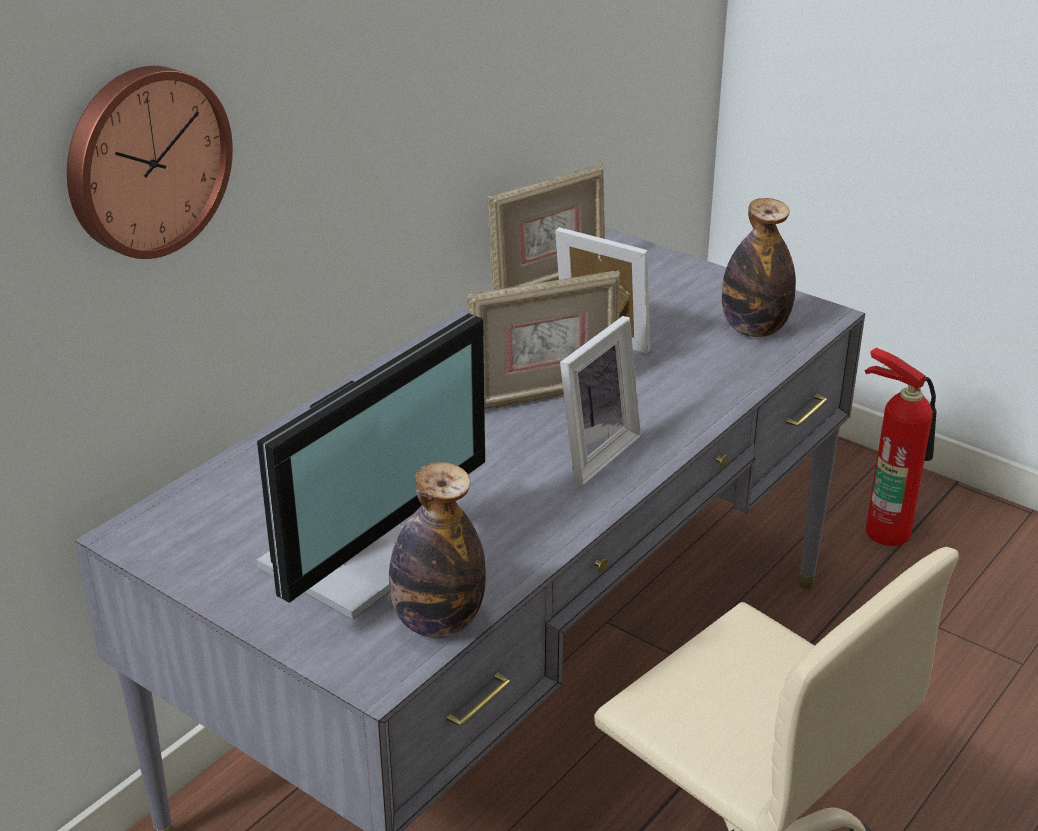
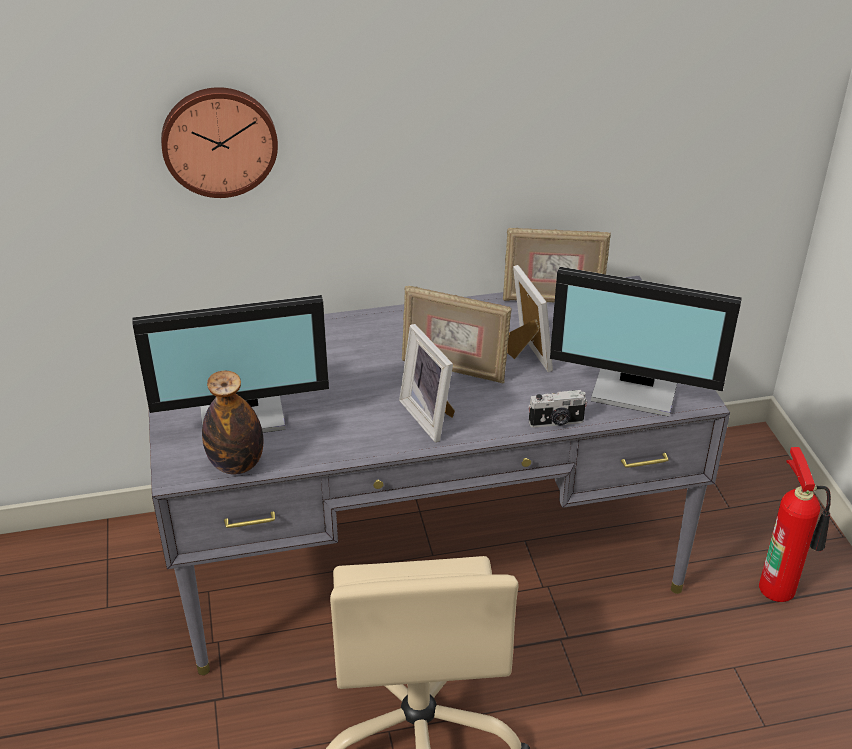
camera: 40 degrees right, 5 degrees up
(591, 453) = (431, 416): picture frame -> picture frame turned 75 degrees clockwise
(727, 396) = (556, 422): none -> camera
(754, 329) = (637, 388): bottle -> monitor

